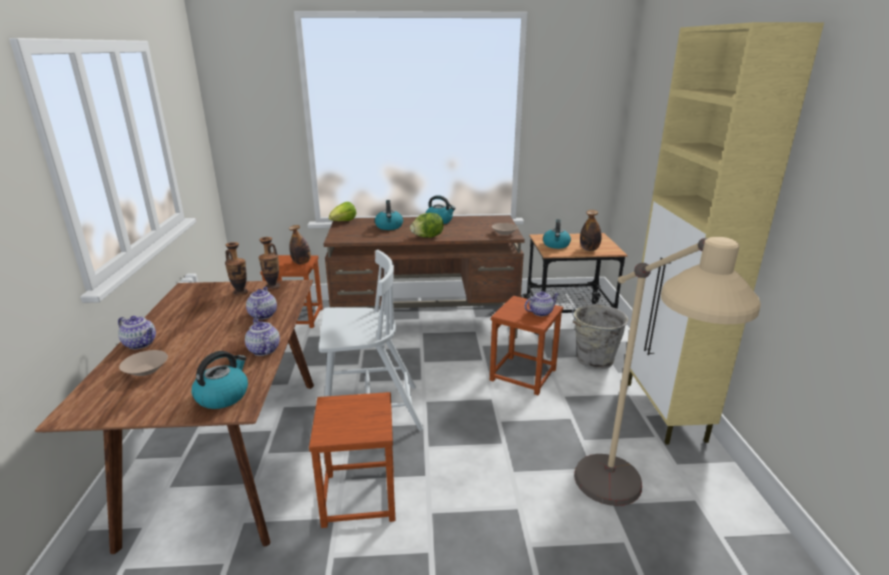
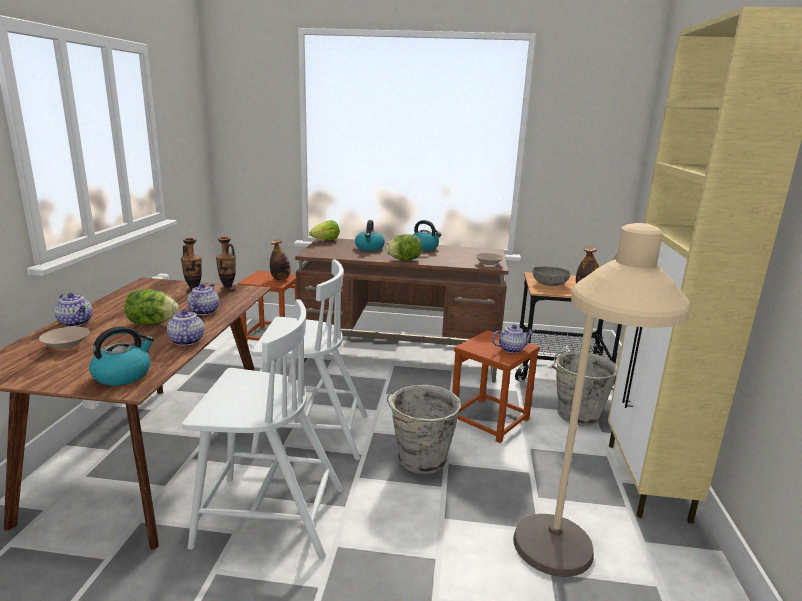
camera: 10 degrees right, 5 degrees down
(219, 335) = (152, 324): none -> lettuce
(360, 496) = (268, 516): brown stool -> white chair
(476, 422) = (420, 460): none -> grey bucket
(556, 245) = (549, 284): kettle -> grey bowl

